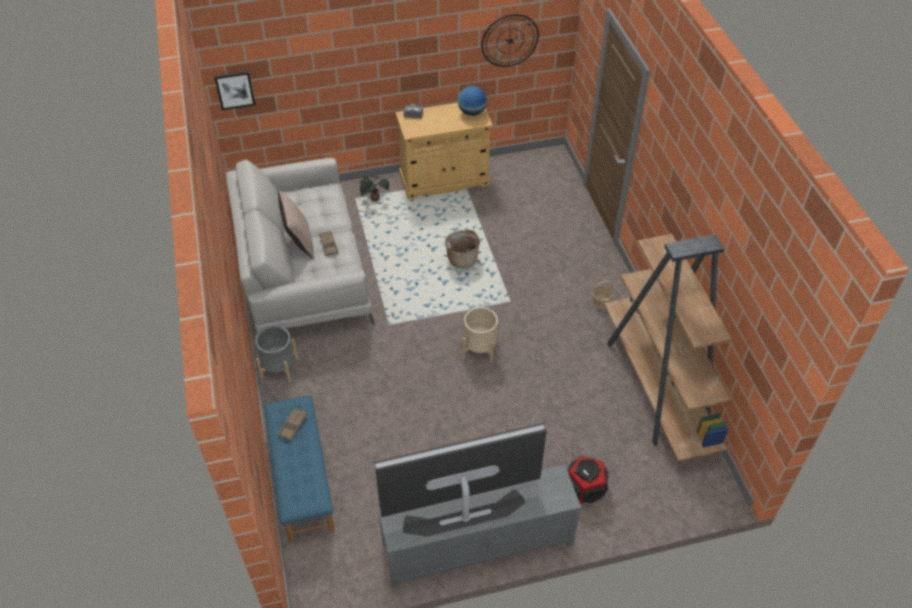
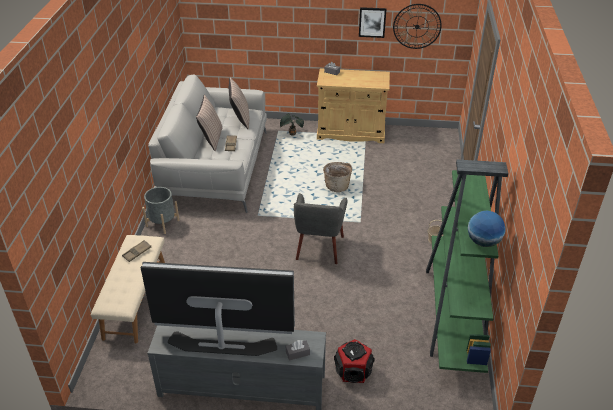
camera: 20 degrees right, 10 degrees down
(235, 90) = (201, 24): picture -> picture (372, 22)
(302, 480) = (135, 300): blue bench -> beige bench
(319, 203) = (240, 119): none -> pillow
(472, 112) = (377, 78): globe -> globe (483, 242)
(480, 348) = (319, 248): beige planter -> grey armchair
(548, 499) = (297, 353): none -> grey tissue box
(657, 388) = (454, 314): brown bookcase -> green bookcase

